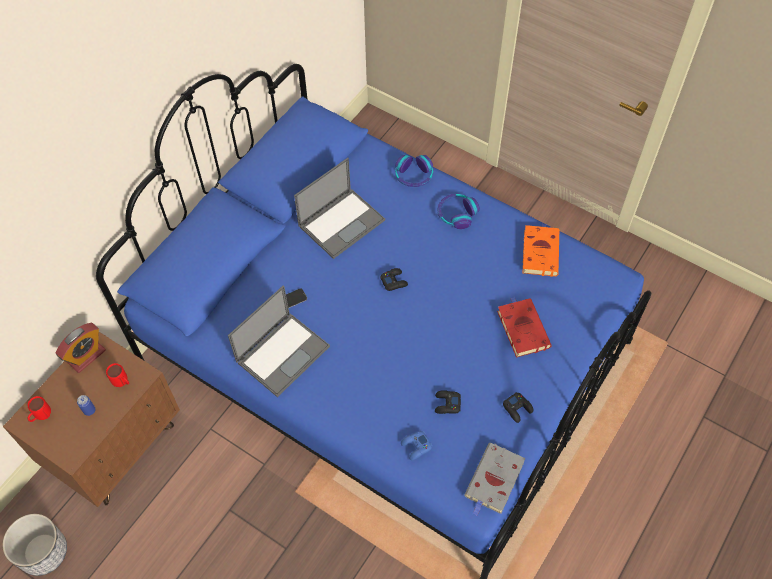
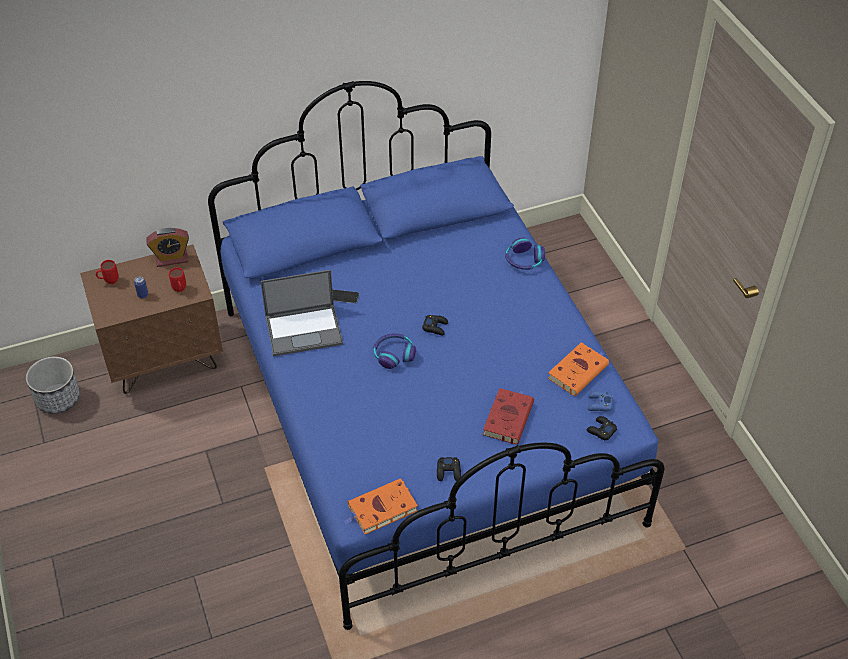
camera: 35 degrees right, 10 degrees down
(342, 222) = (433, 264): laptop -> none
(416, 447) = (343, 450): blue game controller -> blue game controller (599, 404)
(447, 404) = (395, 435): black game controller -> black game controller (601, 430)
(456, 214) = (533, 306): headphones -> headphones (394, 354)
(494, 481) = (381, 509): grey book -> orange book

